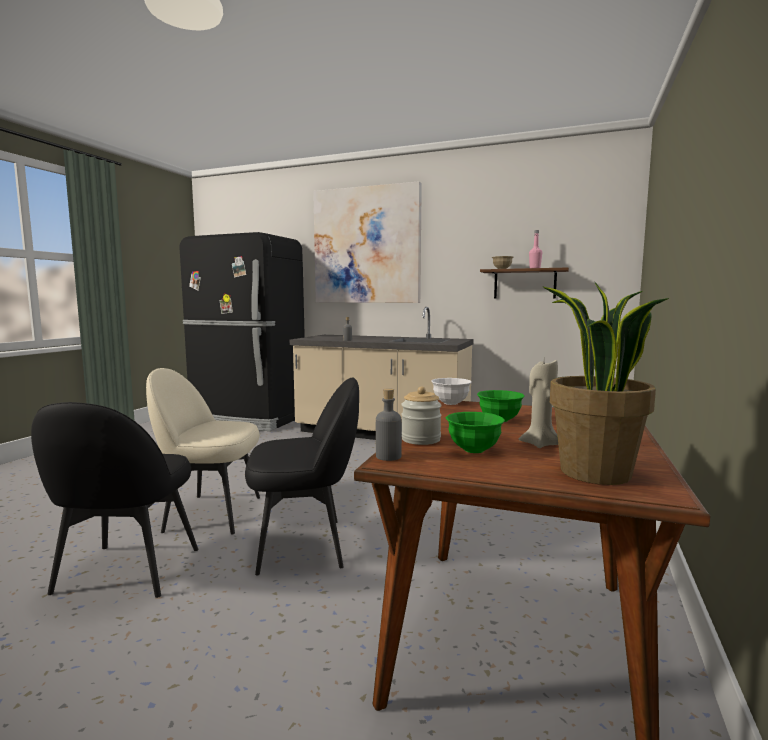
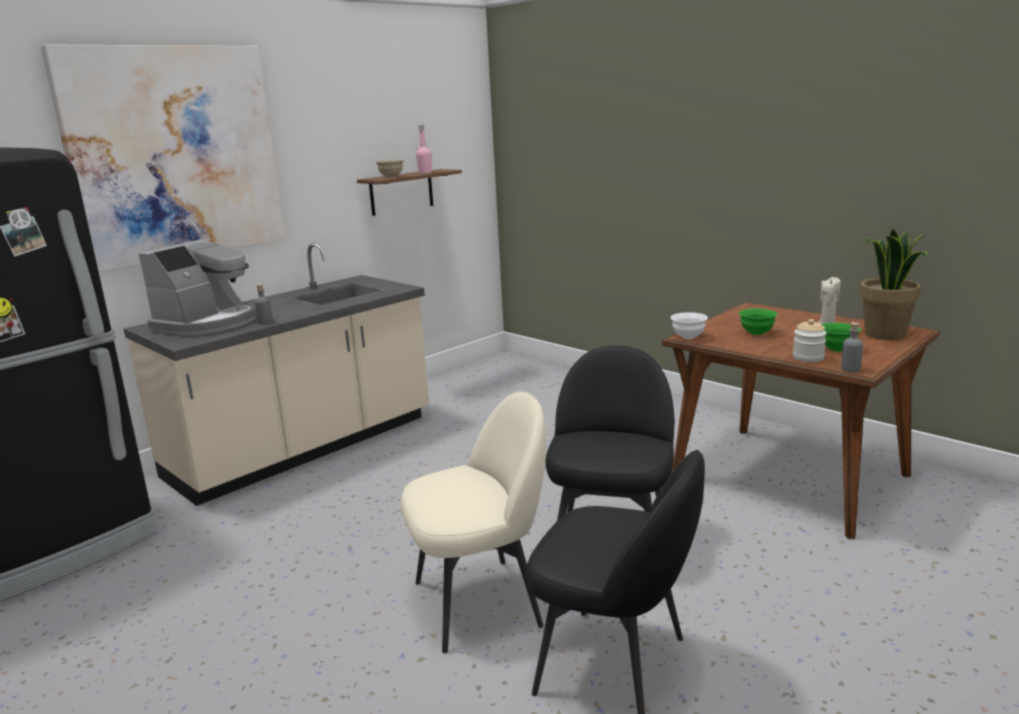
camera: 65 degrees left, 10 degrees up
(210, 513) = (481, 602): beige chair -> beige chair turned 135 degrees counterclockwise
(340, 337) = (208, 323): none -> coffee machine

